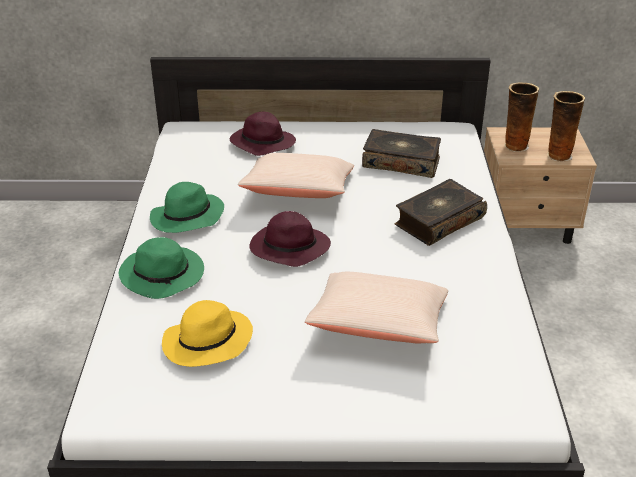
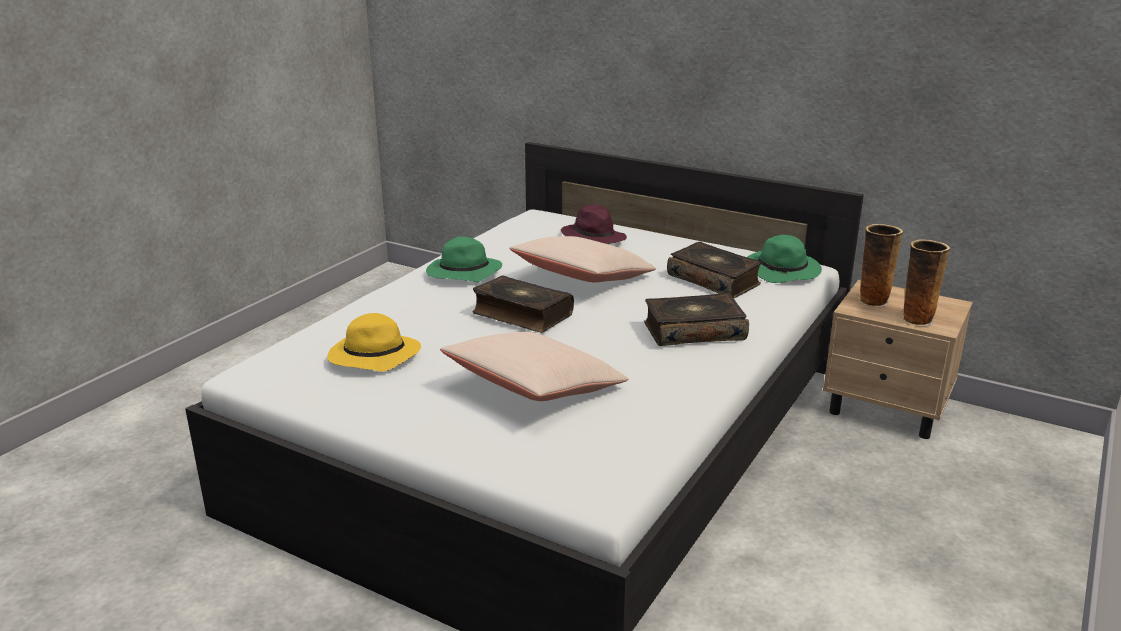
camera: 30 degrees right, 10 degrees down
(164, 275) = (396, 305): green hat -> green hat (783, 271)
(288, 249) = (521, 314): purple hat -> book

